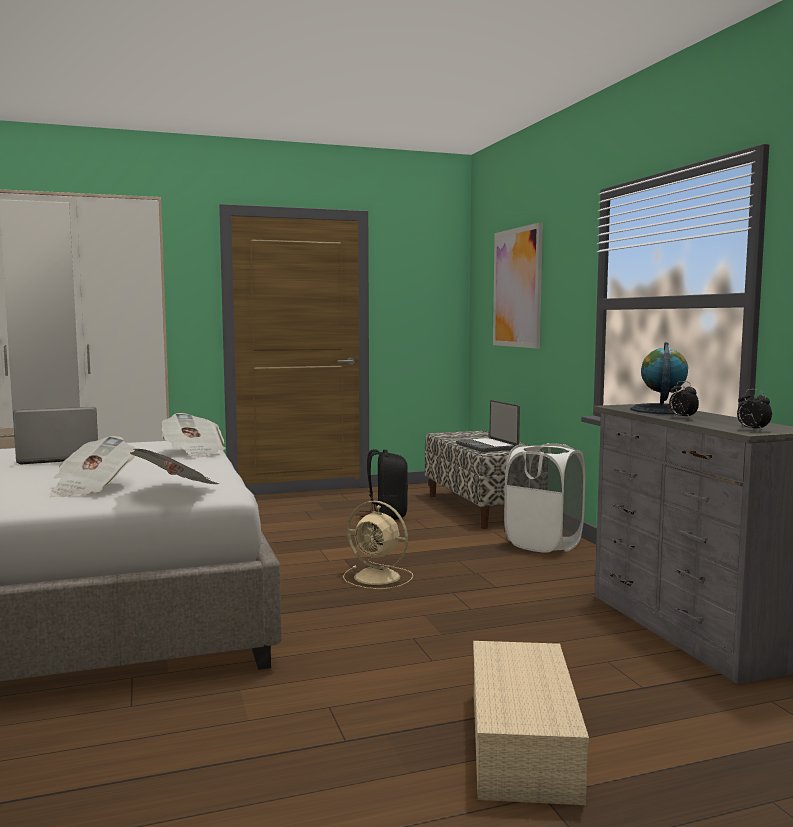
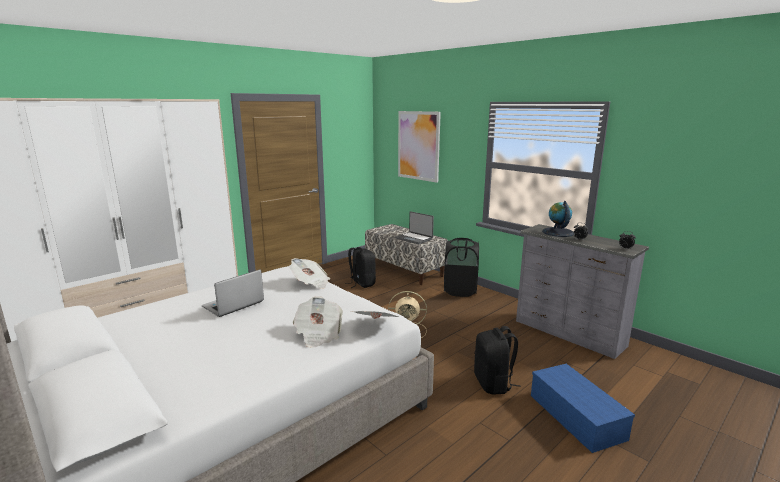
camera: 25 degrees left, 10 degrees up
(427, 666) = (493, 384): none -> black backpack
(525, 745) = (578, 417): beige storage box -> blue storage box
(544, 544) = (460, 290): white laundry basket -> black laundry basket

